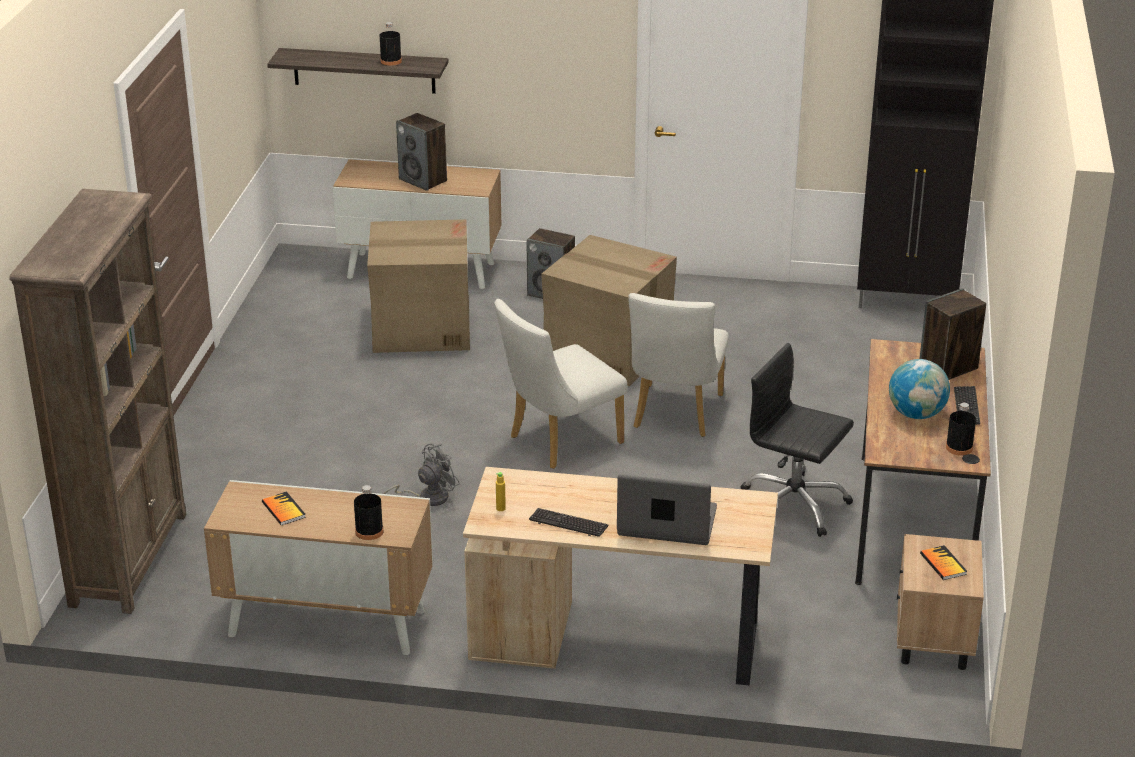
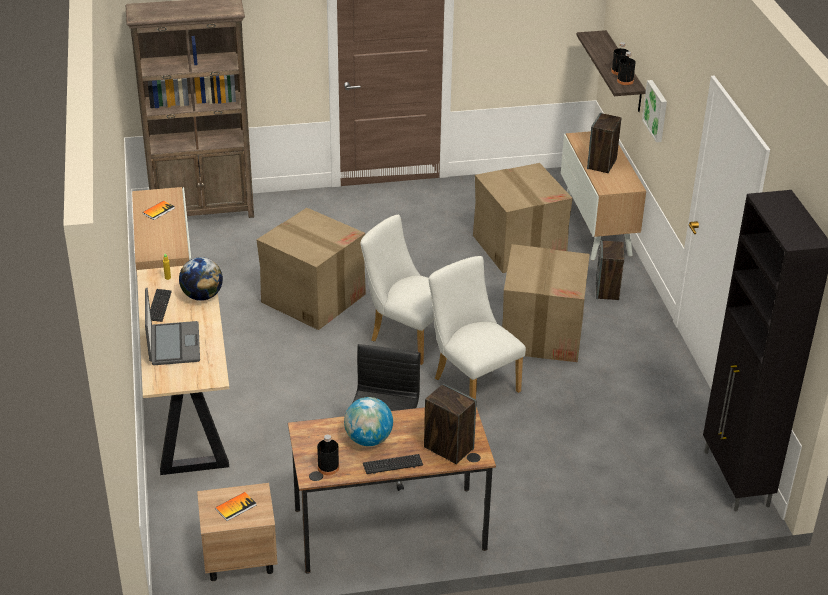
camera: 70 degrees right, 5 degrees up
(369, 531) = (146, 244): black bottle -> black bottle (625, 81)
(427, 497) = (313, 297): grey fan -> cardboard box
(491, 65) = (656, 110): none -> picture
(563, 486) = (202, 296): none -> globe
(675, 415) = (472, 382): white chair -> white chair turned 60 degrees clockwise

